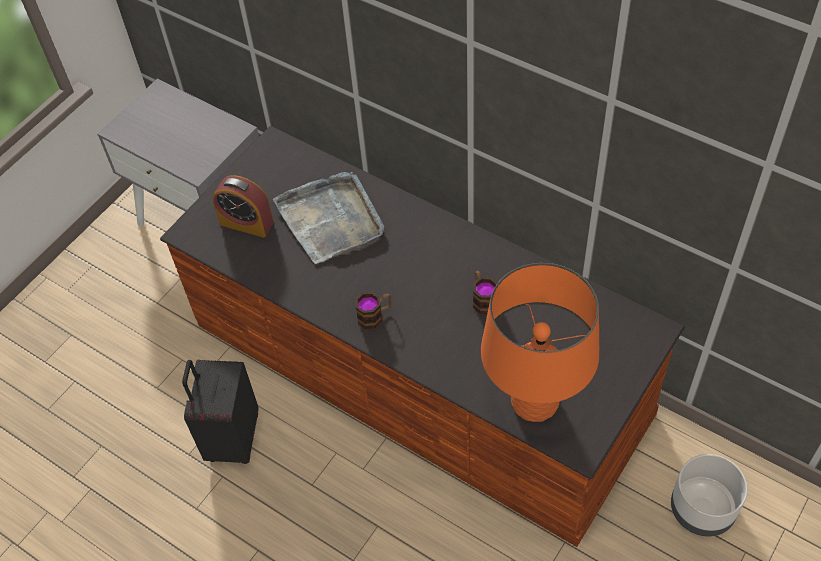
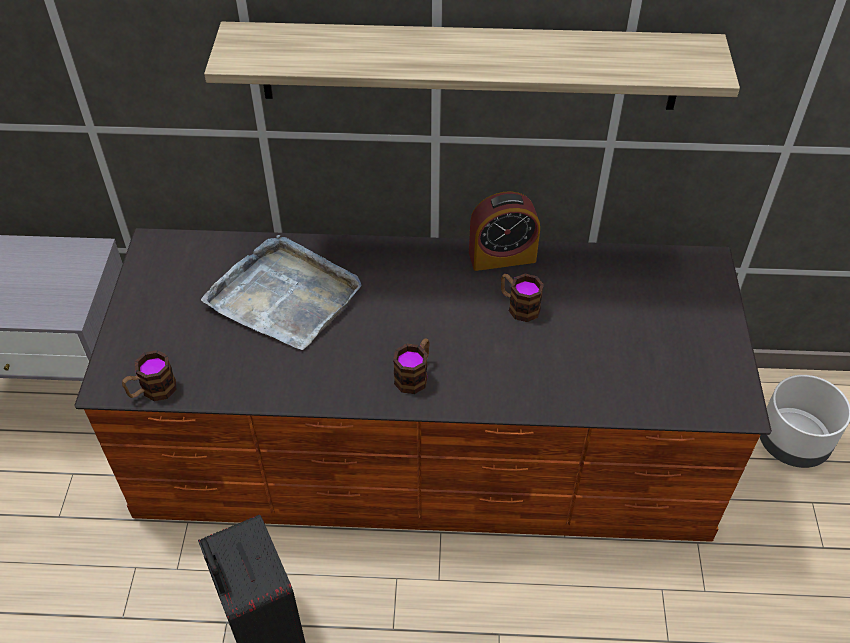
camera: 35 degrees left, 5 degrees down
(208, 249) = (152, 391): none -> mug
(246, 223) = (182, 341): alarm clock -> alarm clock (502, 257)
(490, 109) = (469, 66): none -> shelf
(535, 403) = (655, 384): orange table lamp -> none

